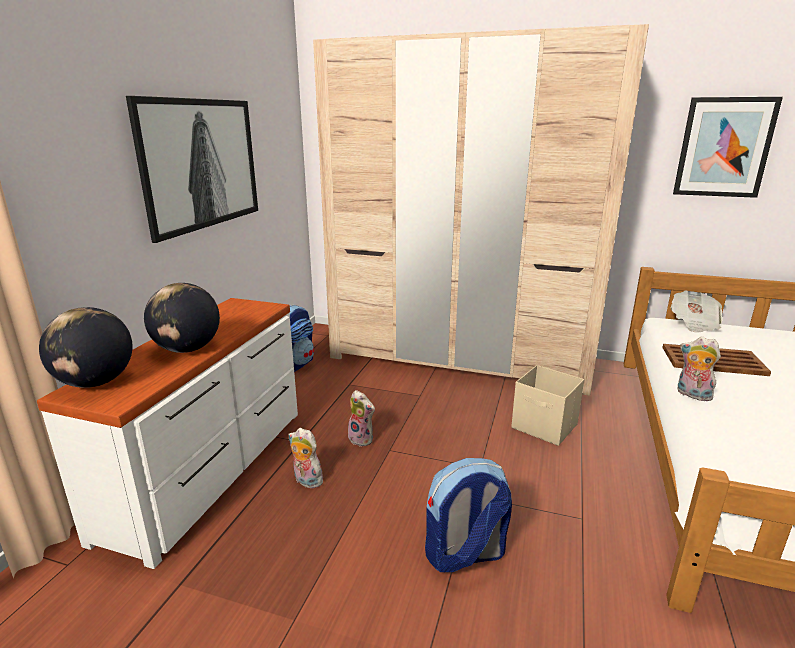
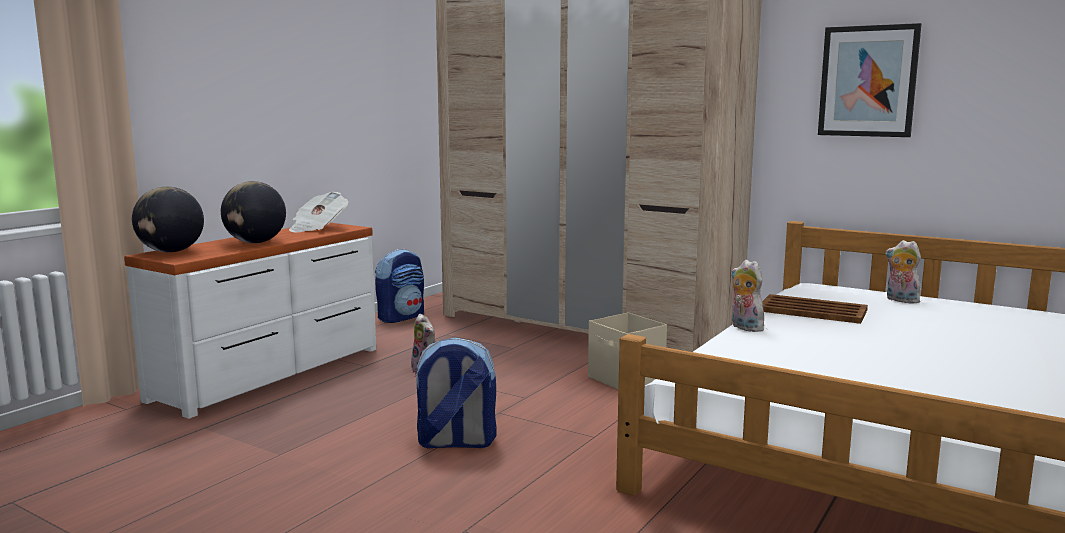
camera: 15 degrees right, 10 degrees down
(201, 164) = (313, 95): picture -> none
(306, 481) = (349, 388): plush toy -> plush toy (900, 300)
(693, 323) = (842, 287): newspaper -> newspaper (318, 228)

